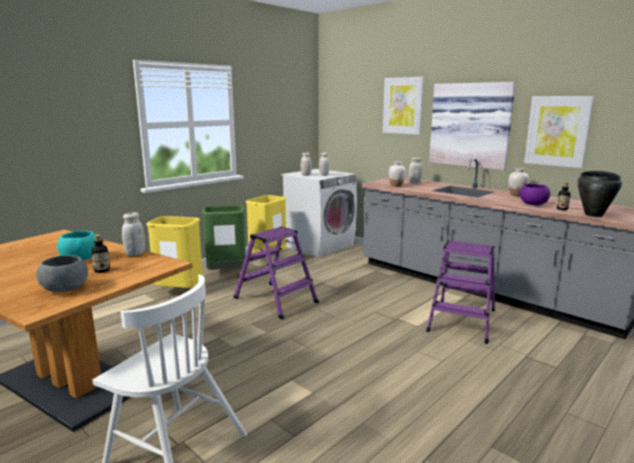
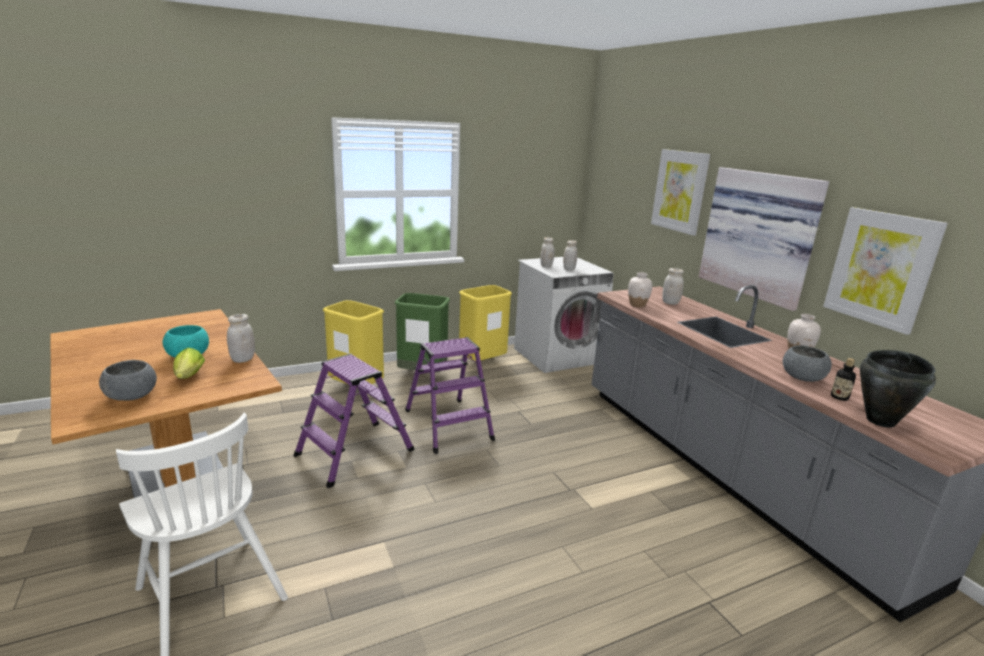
camera: 20 degrees right, 5 degrees up
(102, 270) = (188, 378): bottle -> lettuce
(462, 320) = (660, 515): purple step ladder -> purple step ladder (355, 452)
(533, 204) = (802, 377): purple bowl -> grey bowl

